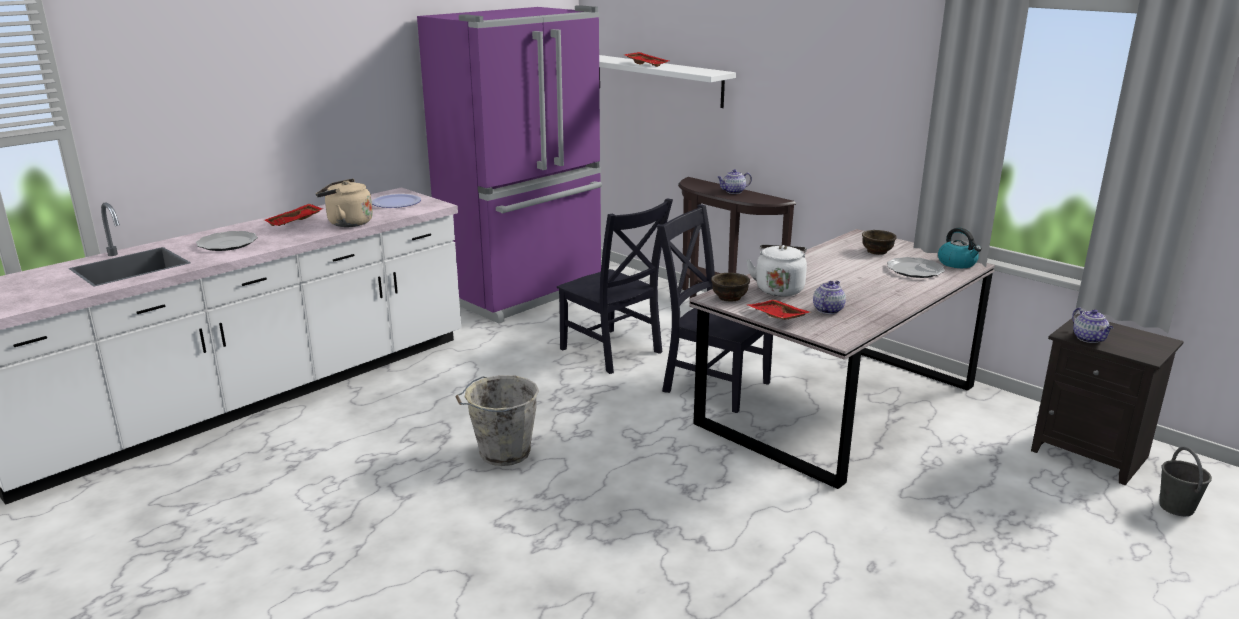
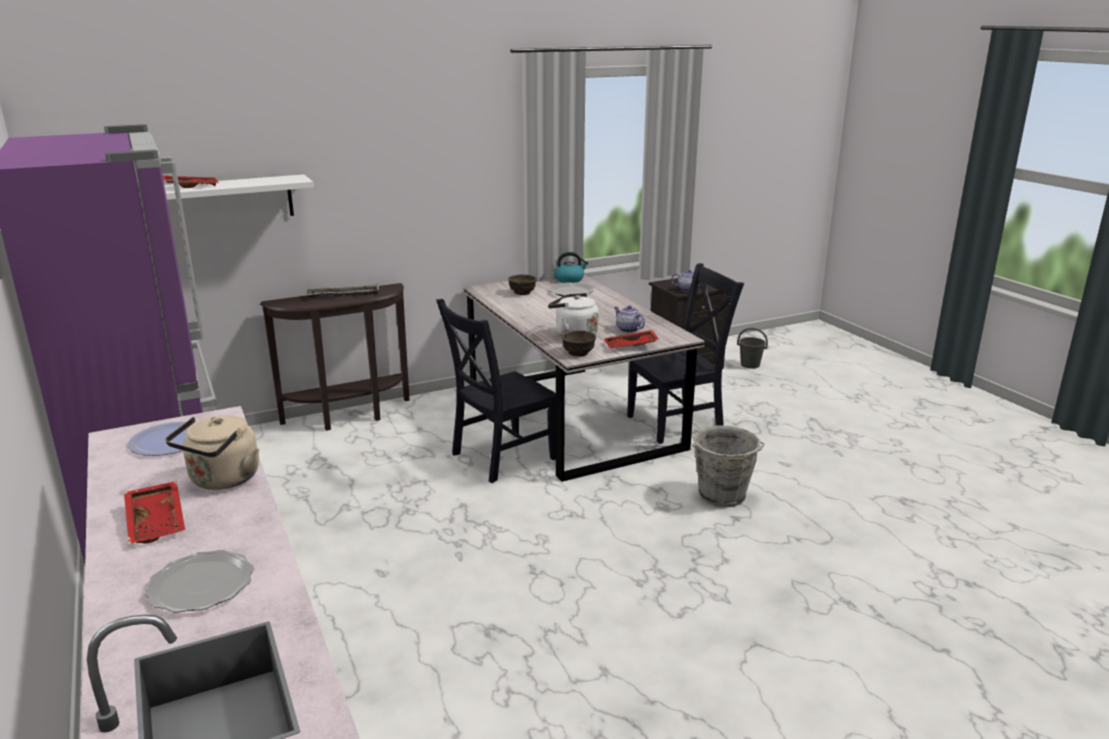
camera: 70 degrees left, 0 degrees up
(502, 453) = (550, 593): grey bucket -> grey bucket (722, 497)
(613, 352) = (386, 491): black chair -> black chair (678, 422)
(733, 192) = (343, 295): teapot -> tray

